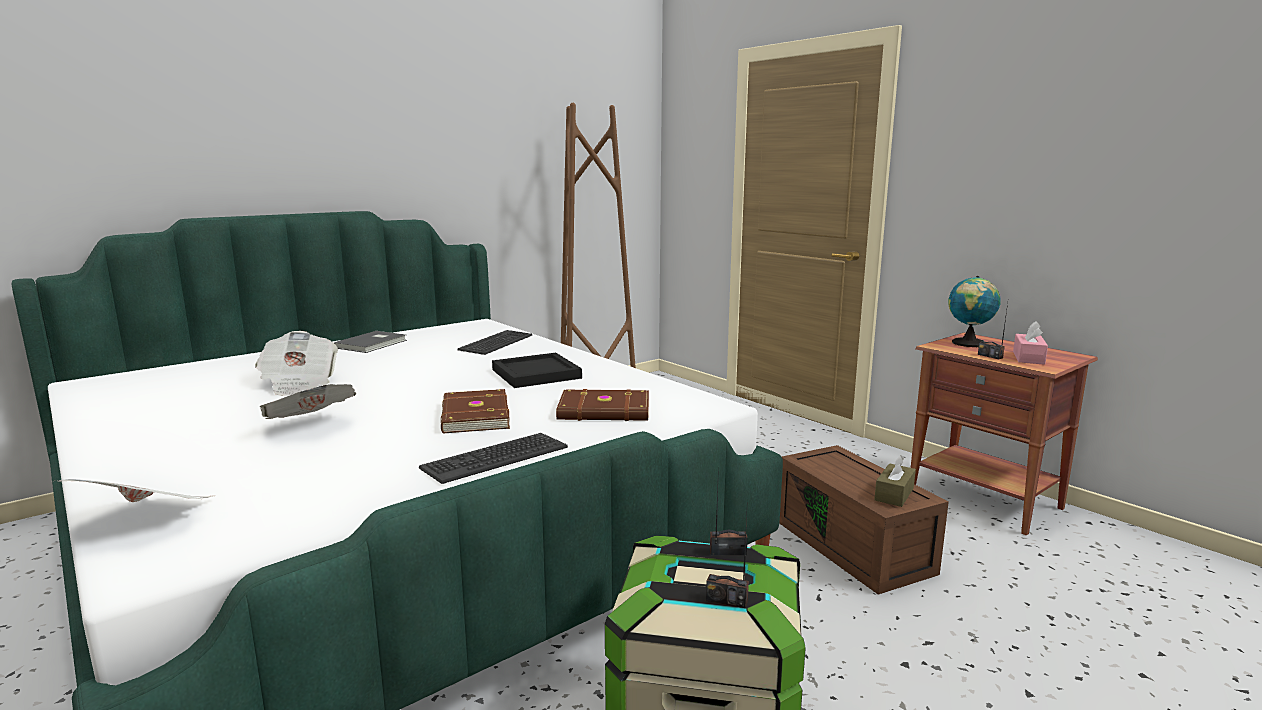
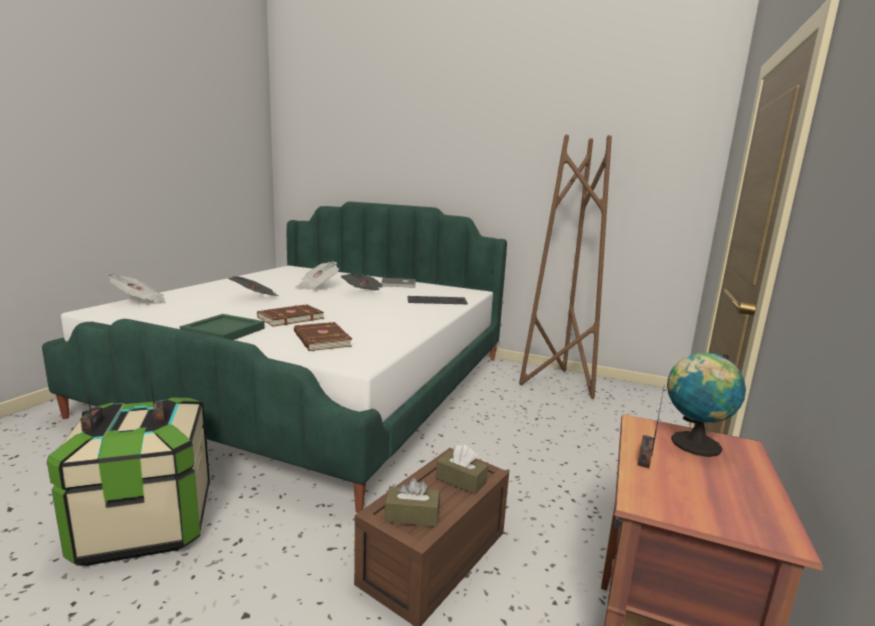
camera: 60 degrees right, 0 degrees up
(396, 366) = (363, 294): none -> newspaper
(495, 458) = (225, 331): keyboard -> green tray
(534, 374) = (381, 316): black tray -> none
(844, 464) = (461, 480): none -> brown tissue box
(1028, 358) = (684, 489): pink tissue box -> none

